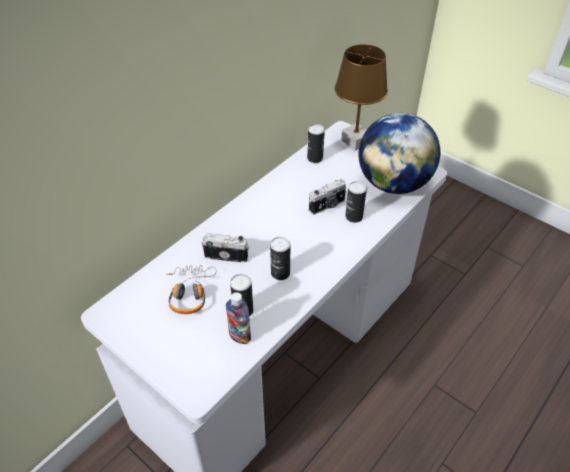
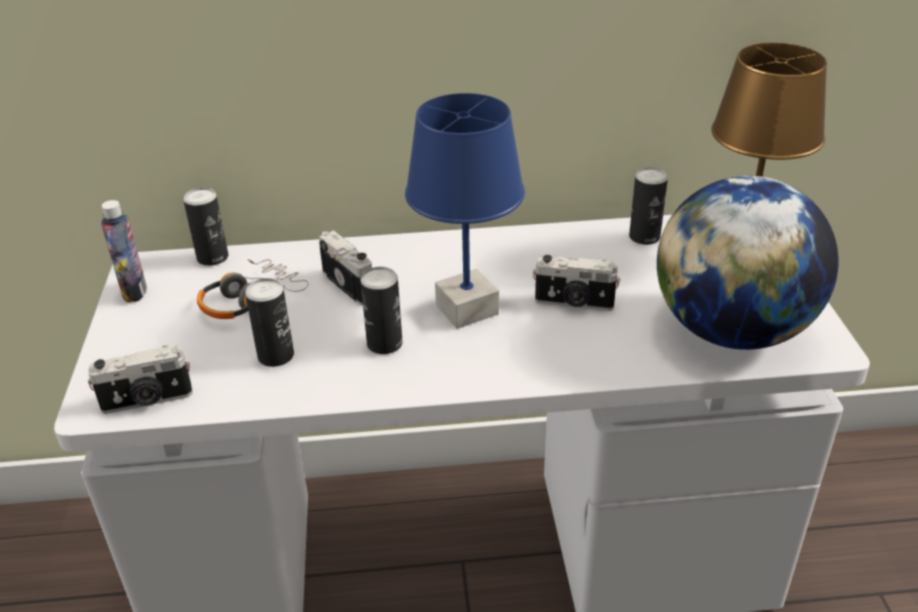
camera: 45 degrees right, 10 degrees down
(217, 372) = (147, 401): none -> camera
(239, 336) = (228, 380): bottle -> bottle (134, 291)
(291, 235) = (467, 309): none -> blue table lamp
(354, 216) = (595, 338): can -> can (212, 257)

